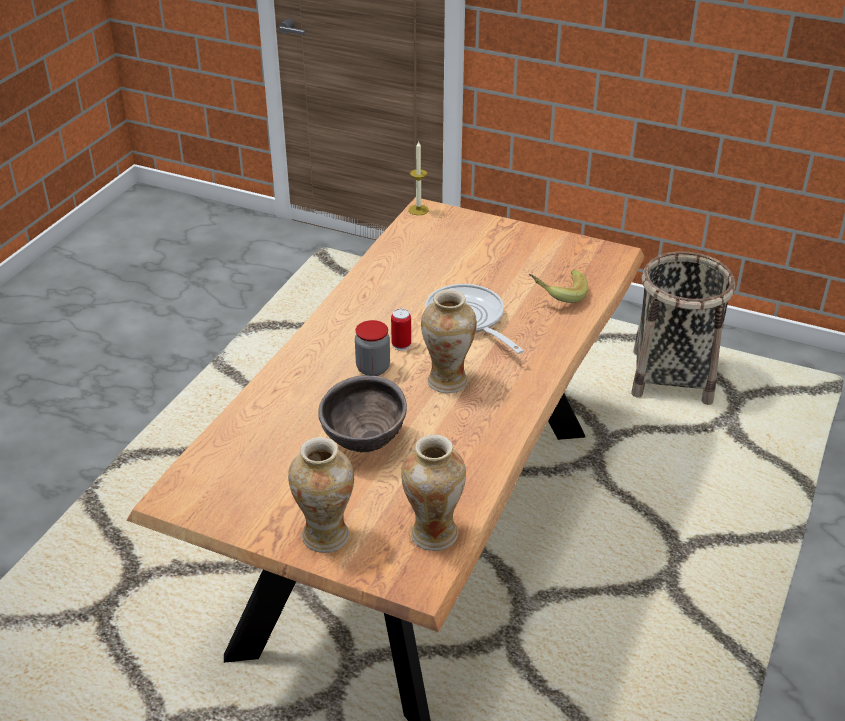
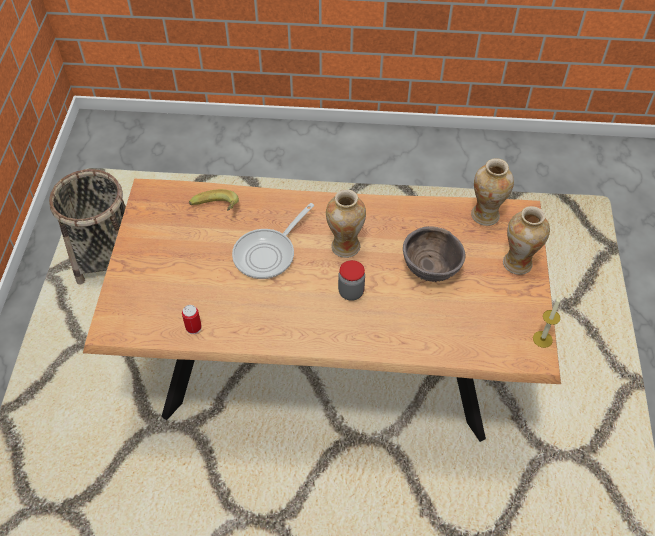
camera: 110 degrees left, 15 degrees up
(401, 344) = (315, 284): can -> can (193, 328)
(418, 210) = (109, 333): candle -> candle (542, 339)

